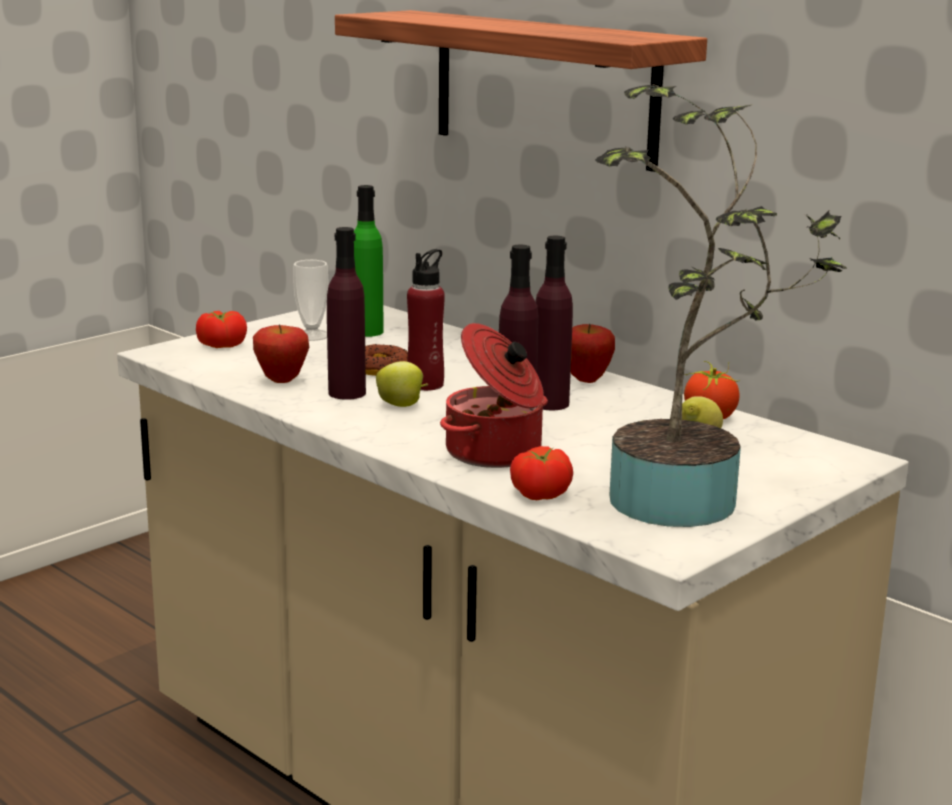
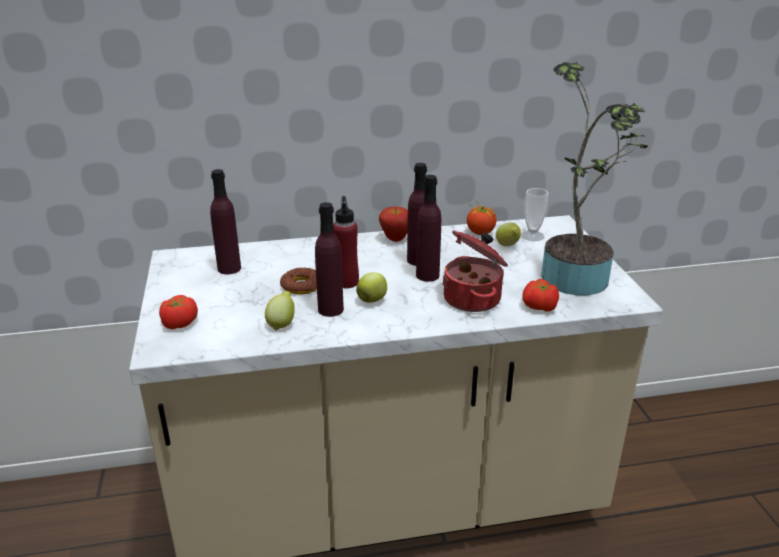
camera: 55 degrees left, 10 degrees up
(282, 381) = (281, 324): apple -> lemon
(312, 335) = (208, 287): cup -> cup (532, 236)
(367, 331) = (229, 268): green bottle -> purple bottle
(544, 88) = (311, 71): shelf -> none

